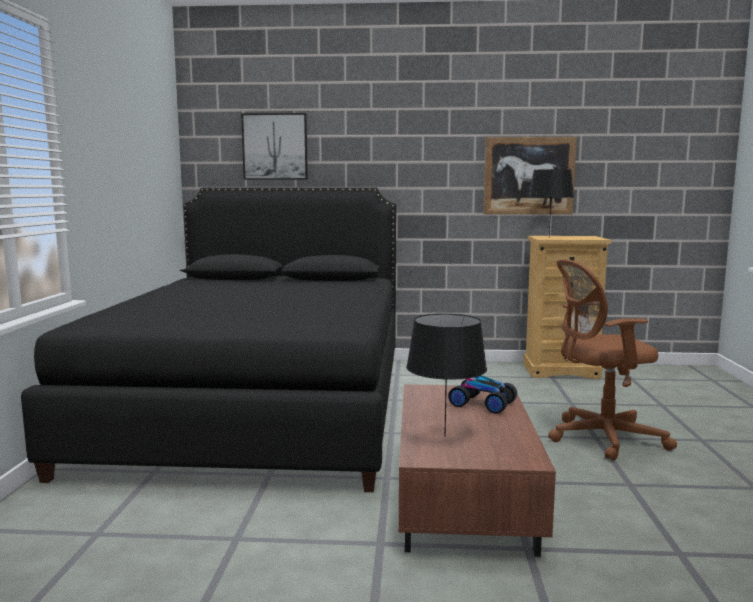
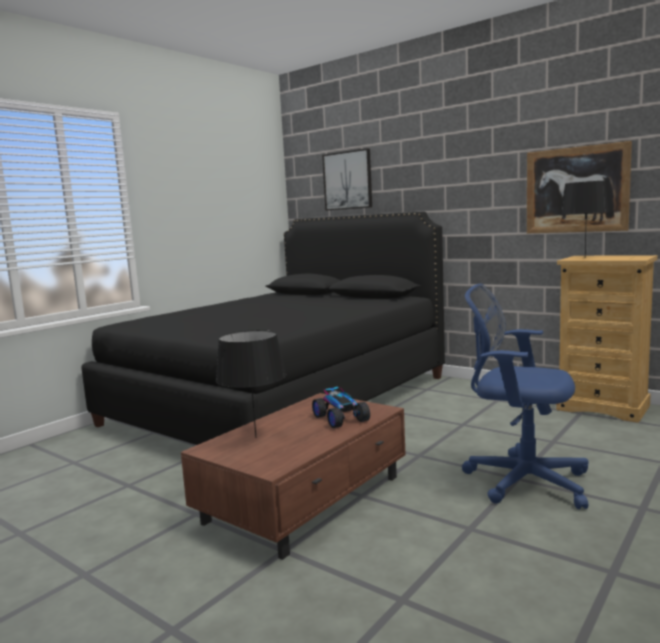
camera: 35 degrees right, 0 degrees up
(600, 438) = (521, 480): brown office chair -> blue office chair

